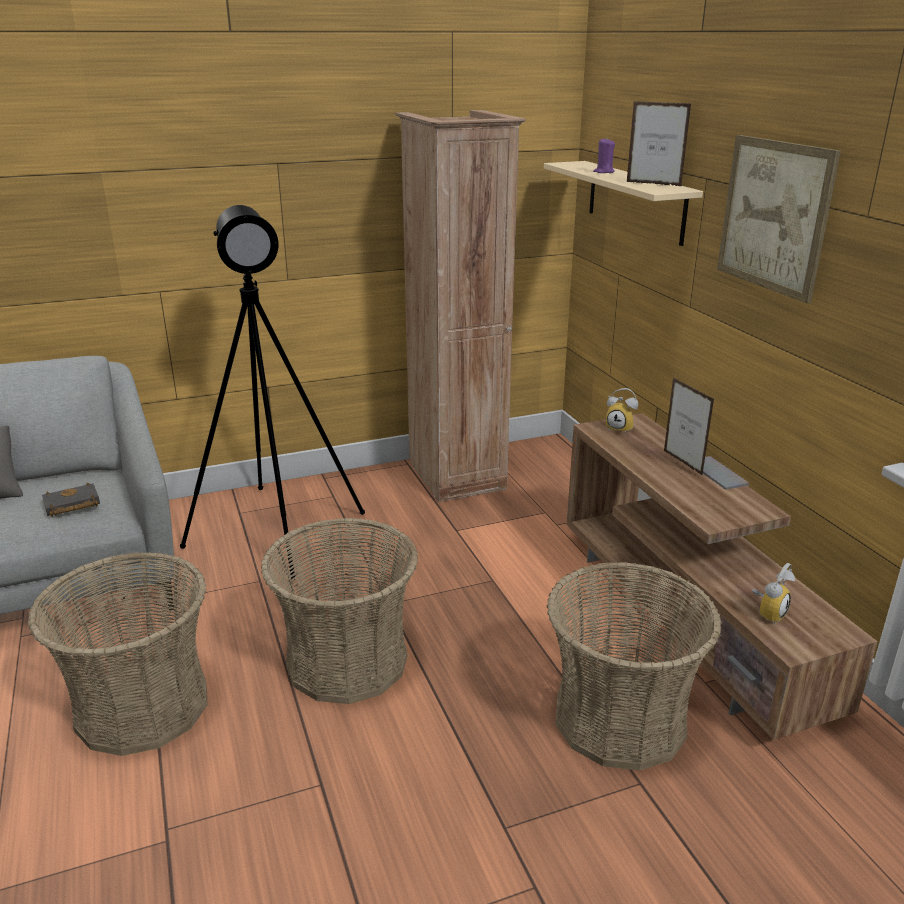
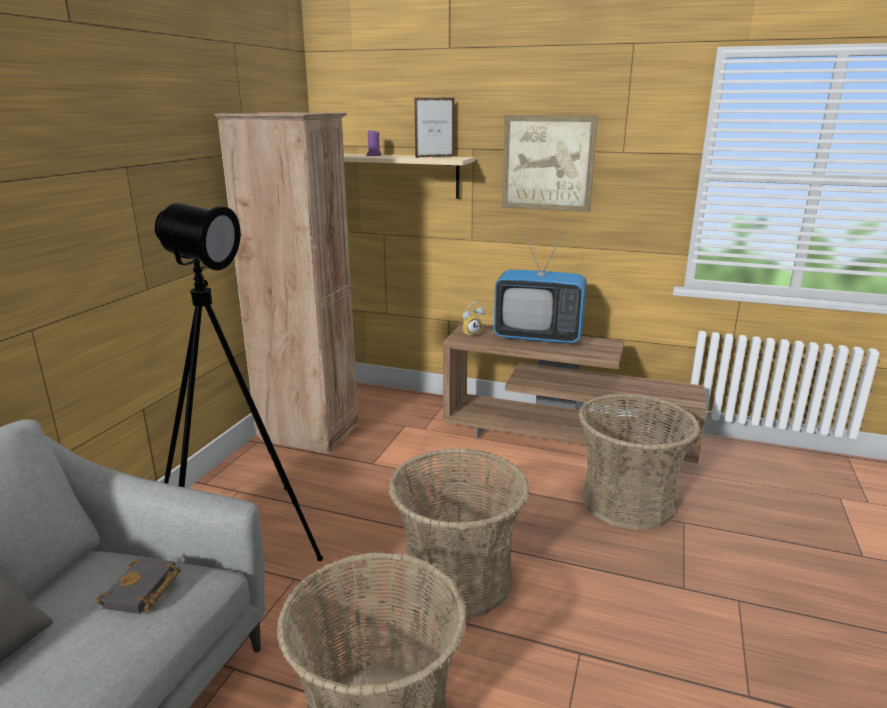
camera: 50 degrees left, 5 degrees down
(682, 462) = (538, 336): picture frame -> television
(768, 613) = (657, 396): alarm clock -> none

